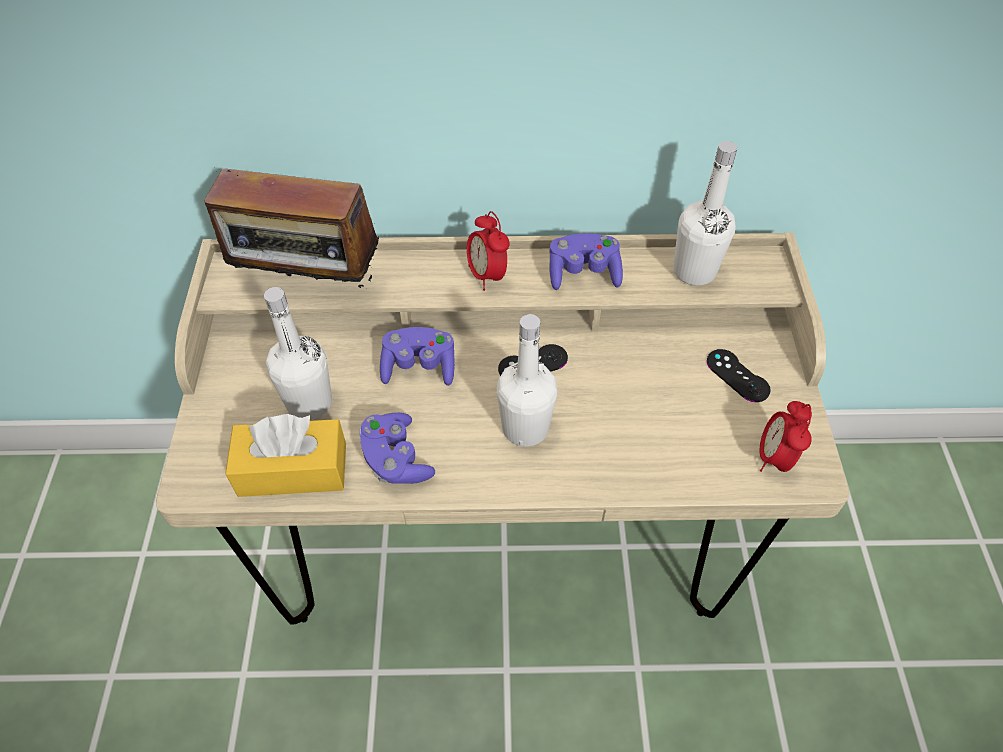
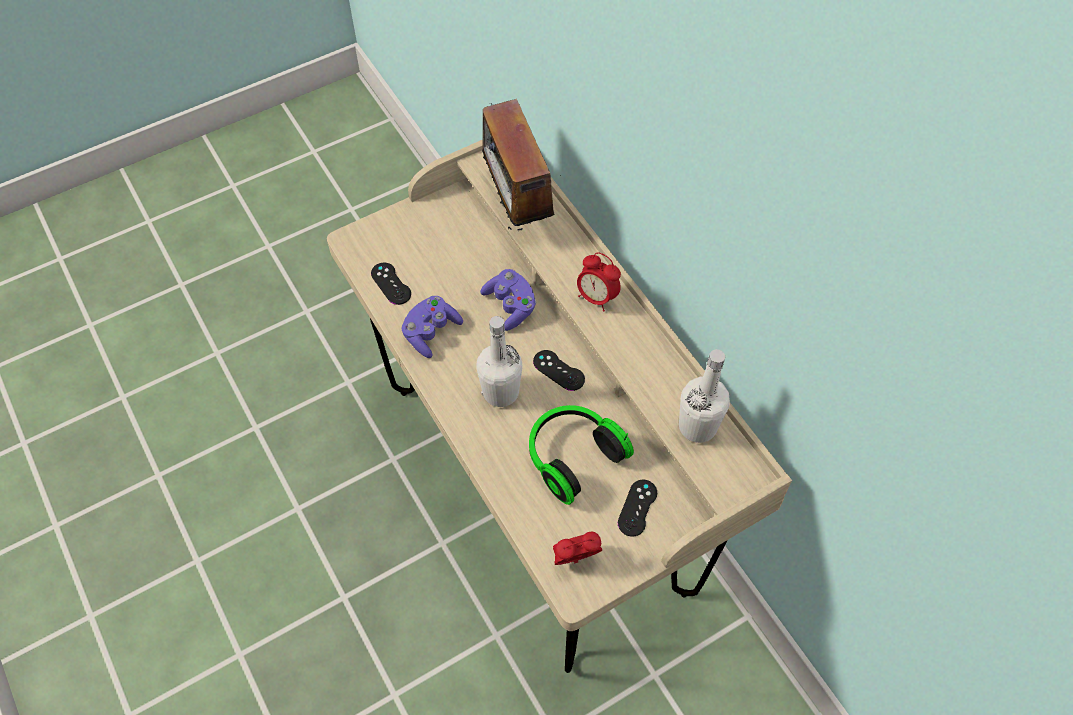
camera: 60 degrees right, 5 degrees up
(293, 469) = (391, 283): yellow tissue box -> black game controller
(309, 402) = (443, 263): white bottle -> none
(487, 275) = (596, 297): alarm clock -> alarm clock turned 90 degrees counterclockwise
(583, 273) = (641, 355): purple game controller -> none
(646, 401) = (572, 456): none -> headphones

